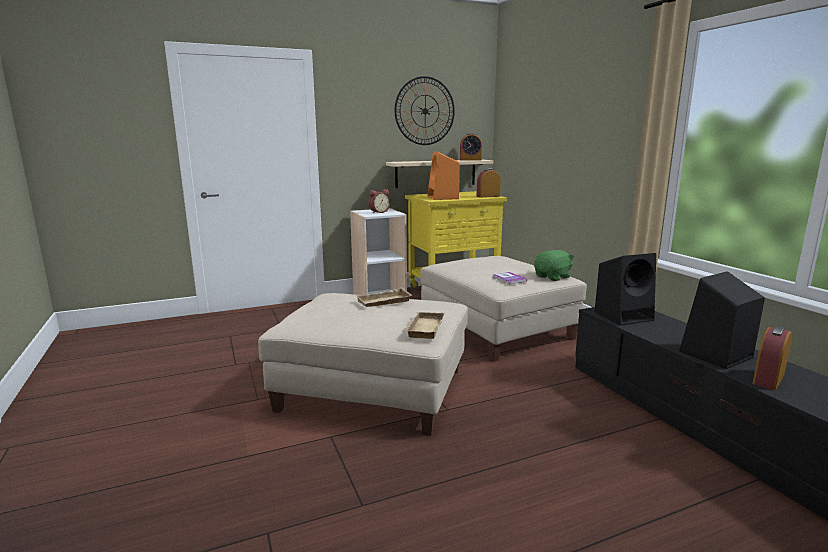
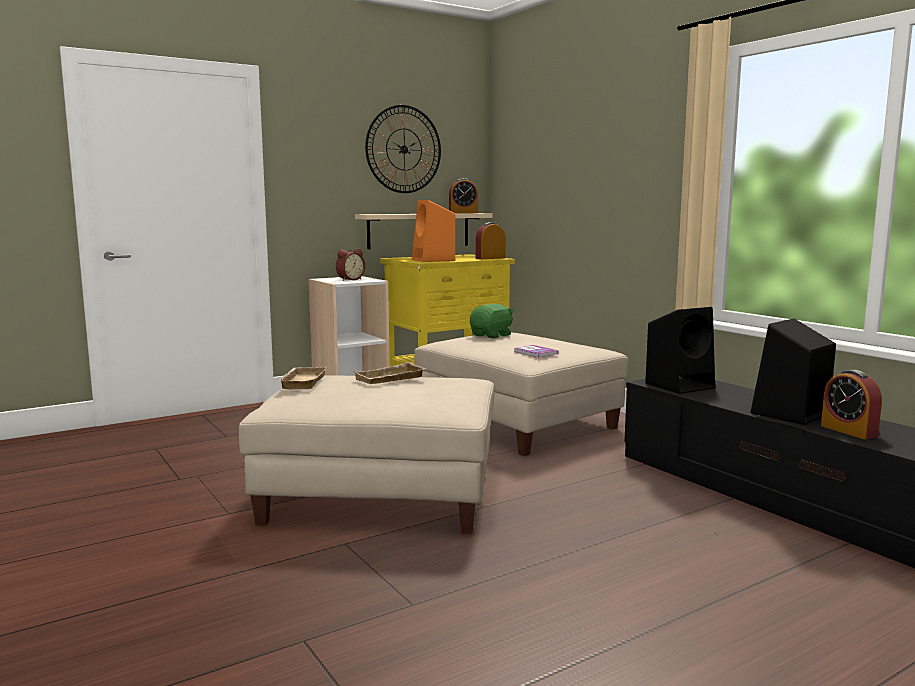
camera: 10 degrees left, 5 degrees down
(424, 328) = (453, 401): beige tray -> beige tray (301, 382)
(553, 277) = (587, 350): green plush toy -> green plush toy (492, 335)
(768, 379) = (848, 431): alarm clock -> alarm clock turned 60 degrees counterclockwise

